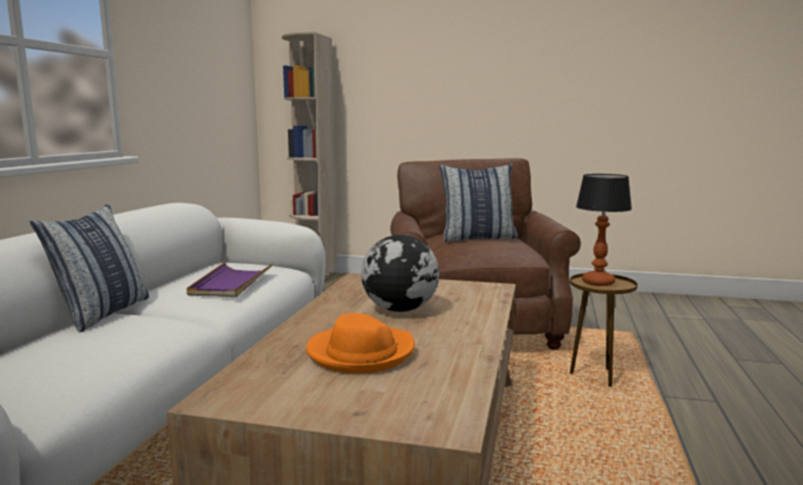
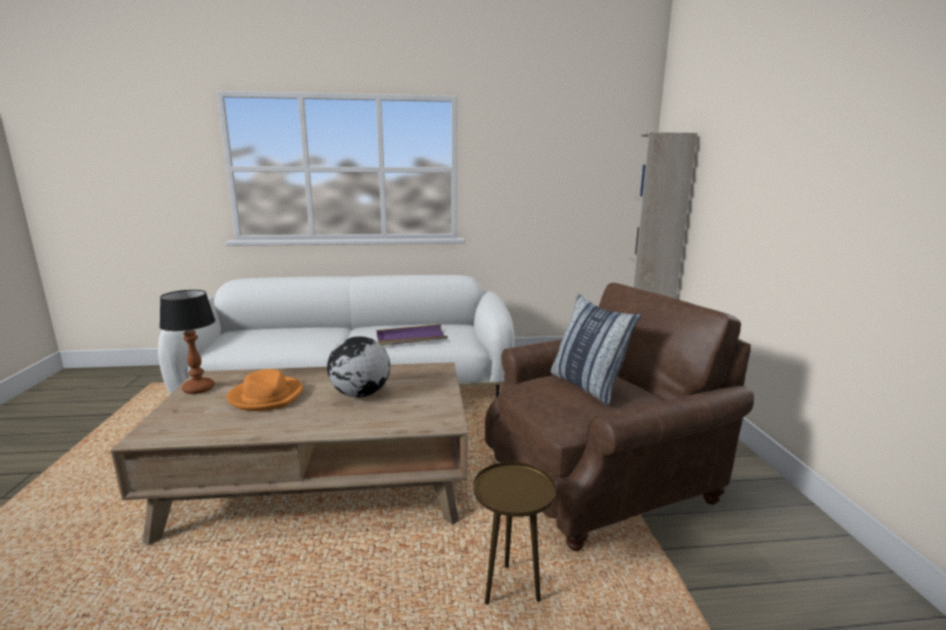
camera: 70 degrees right, 5 degrees up
(102, 313) = (340, 327): pillow -> none
(597, 282) = (518, 484): table lamp -> table lamp (199, 388)

